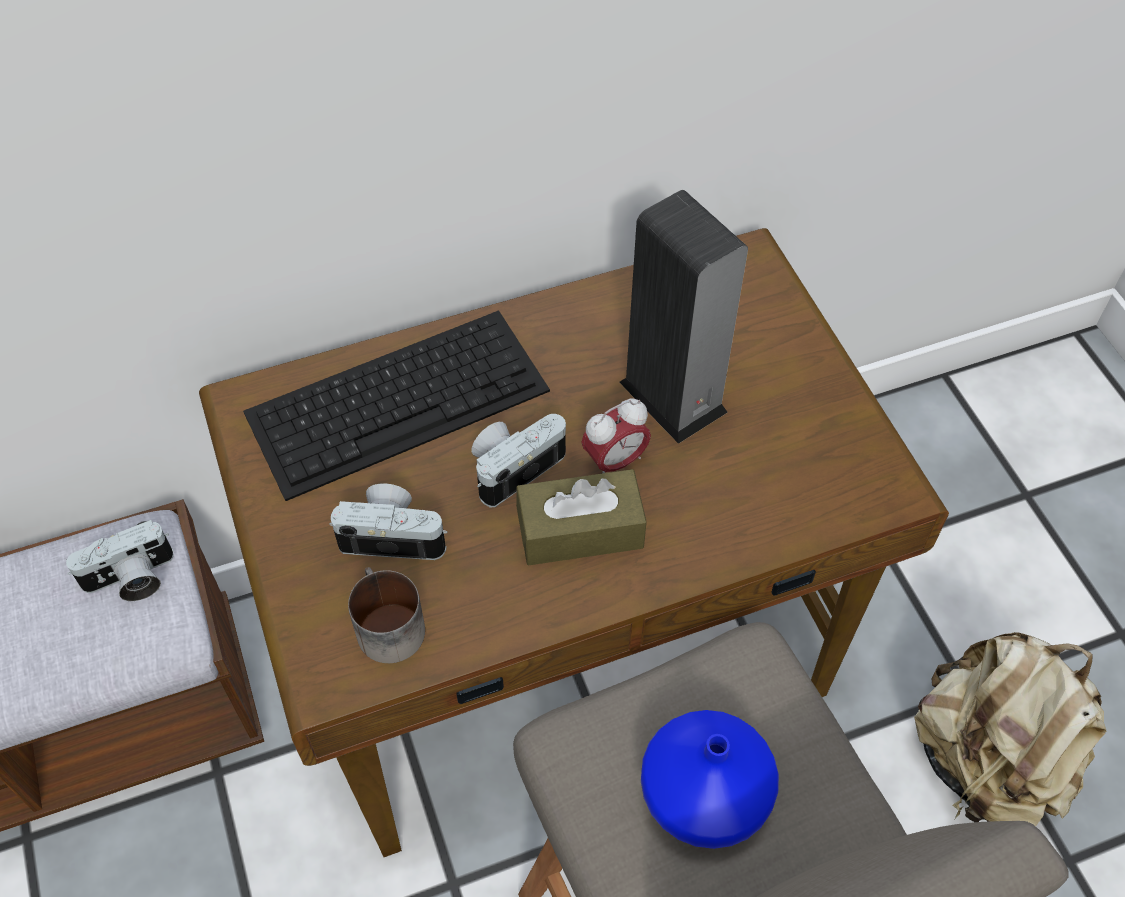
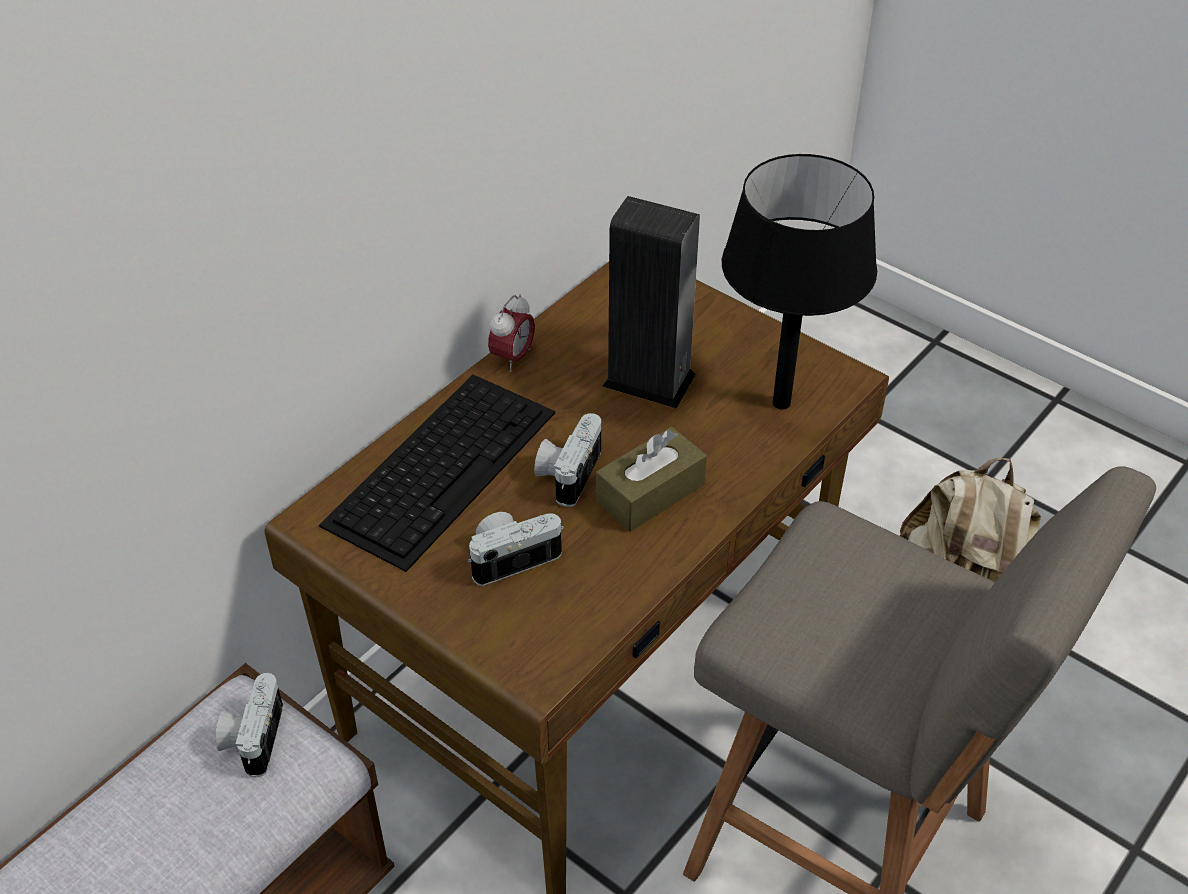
camera: 30 degrees left, 10 degrees down
(131, 579) = (252, 737): camera -> camera turned 150 degrees clockwise
(384, 625) = (554, 618): mug -> none
(615, 461) = (640, 438): alarm clock -> alarm clock (513, 358)
(701, 794) = (860, 619): blue vase -> none
(796, 489) = (780, 403): none -> black table lamp

